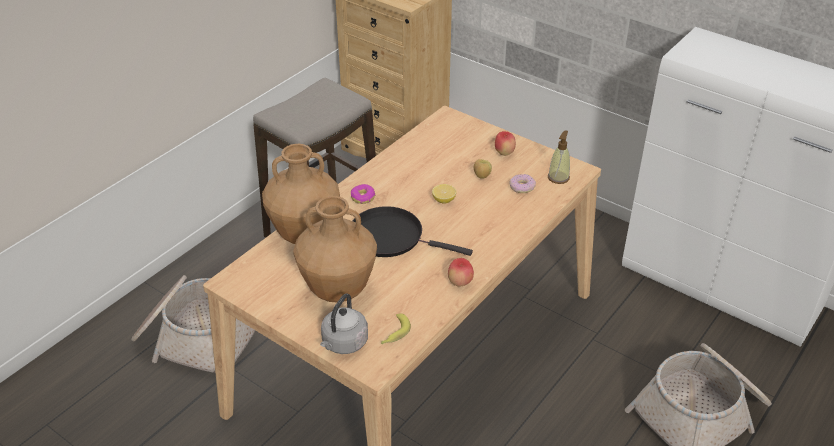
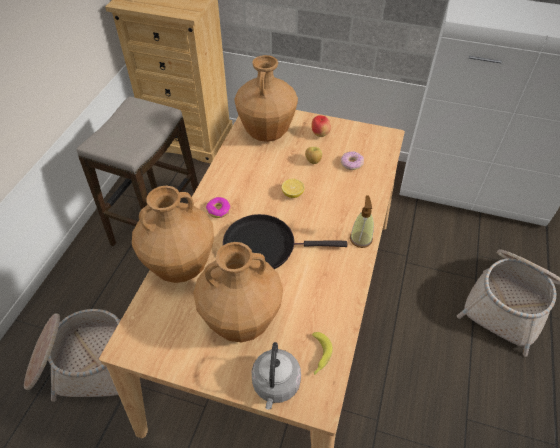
camera: 20 degrees left, 10 degrees up
(447, 141) = (267, 134): none -> brown vase
(460, 283) = (350, 278): apple -> none
(558, 177) = (376, 147): soap dispenser -> soap dispenser (361, 239)

